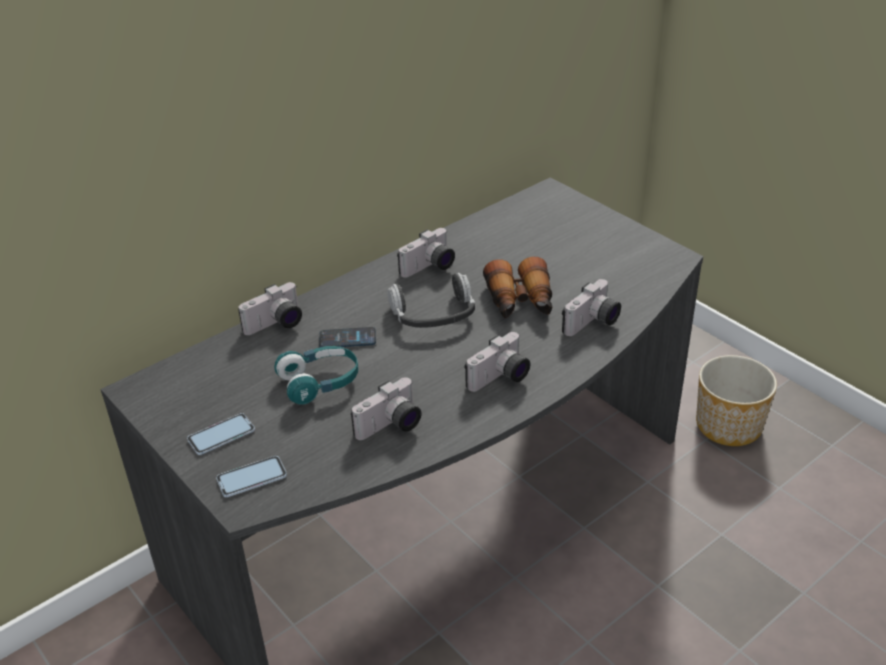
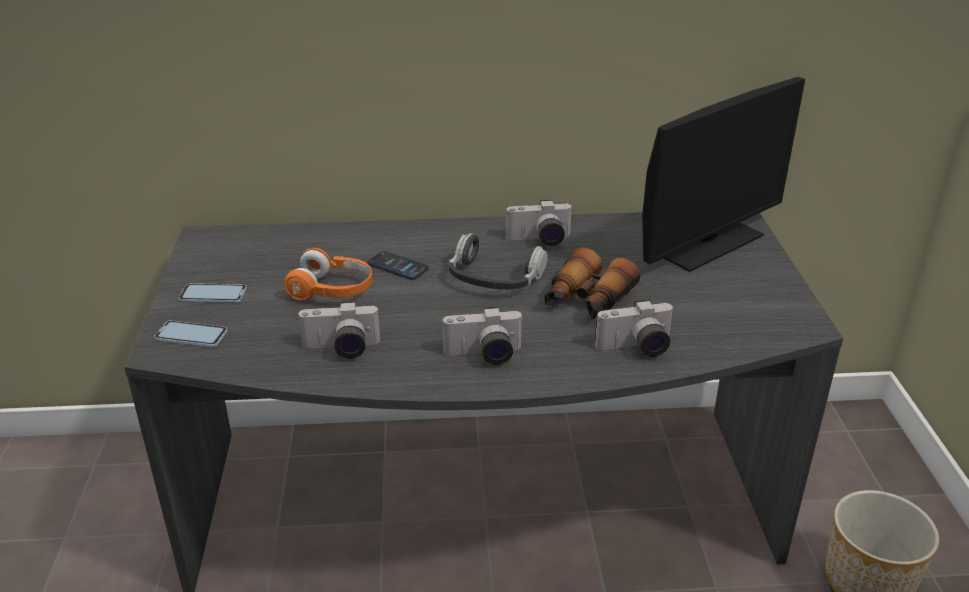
camera: 35 degrees right, 5 degrees down
(276, 325) = (358, 234): camera -> none
(320, 383) = (332, 290): turquoise headphones -> orange headphones
(549, 219) = (707, 243): none -> monitor

